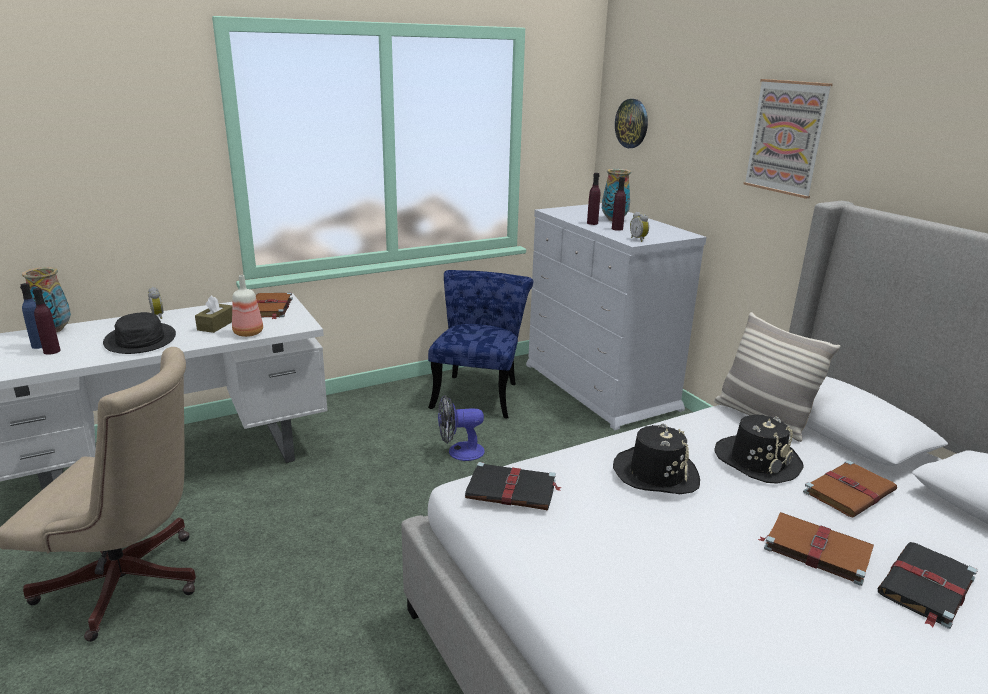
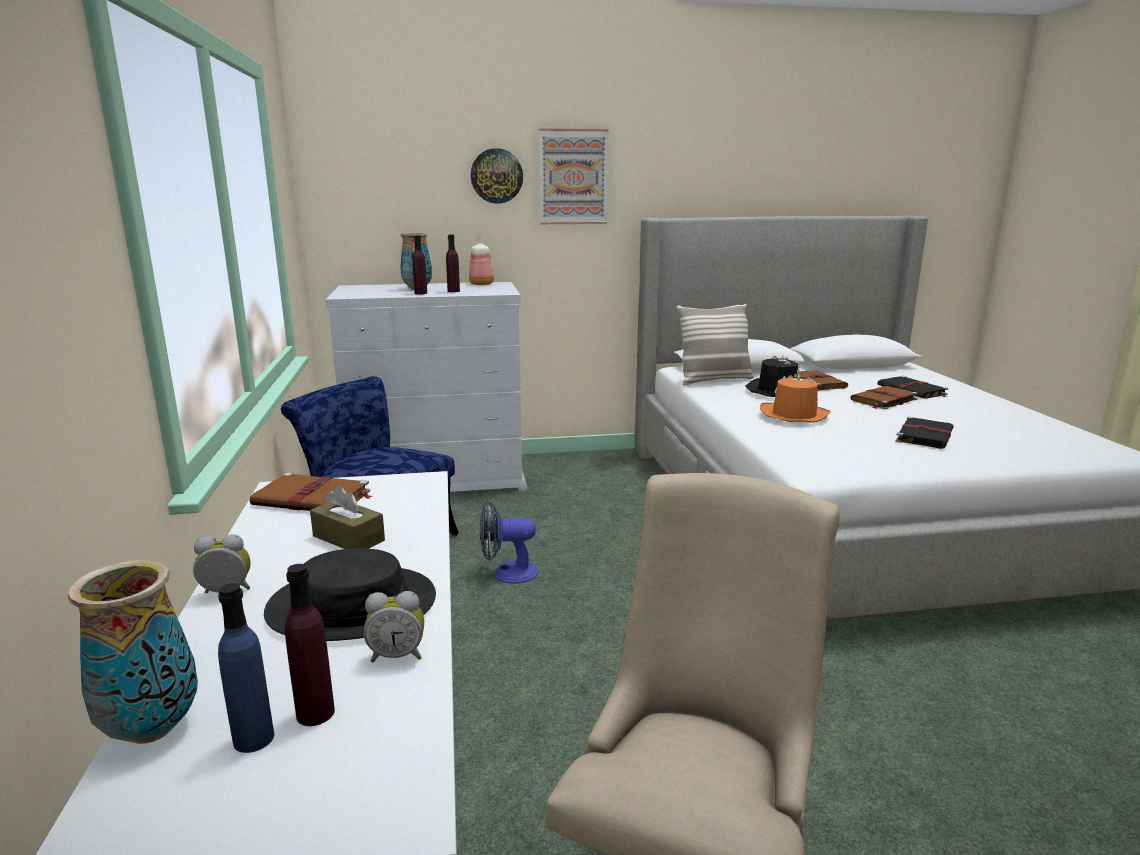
camera: 70 degrees left, 5 degrees down
(249, 333) = (417, 514): bottle -> bottle (482, 284)
(459, 452) = (507, 573): fan -> fan turned 75 degrees clockwise
(513, 490) = (820, 455): black book -> black book (924, 435)
(632, 123) = (363, 187): wall clock -> wall clock (496, 176)
(639, 239) = (499, 291): alarm clock -> alarm clock (397, 655)
(656, 473) = (793, 415): black hat -> orange hat

